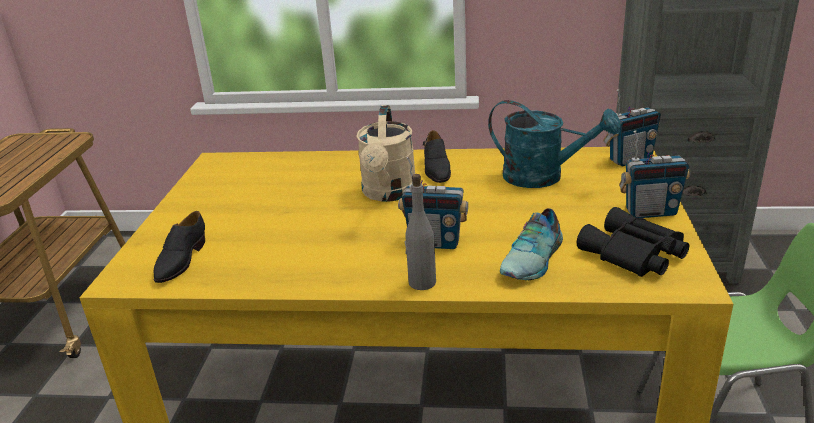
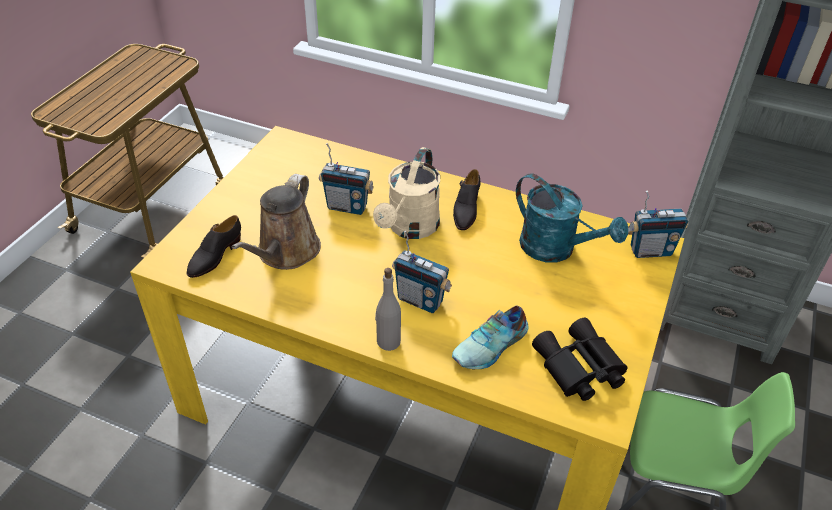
camera: 15 degrees right, 15 degrees up
(264, 240) = (286, 253): none -> brown watering can
(650, 212) = (625, 324): radio -> radio (347, 206)

